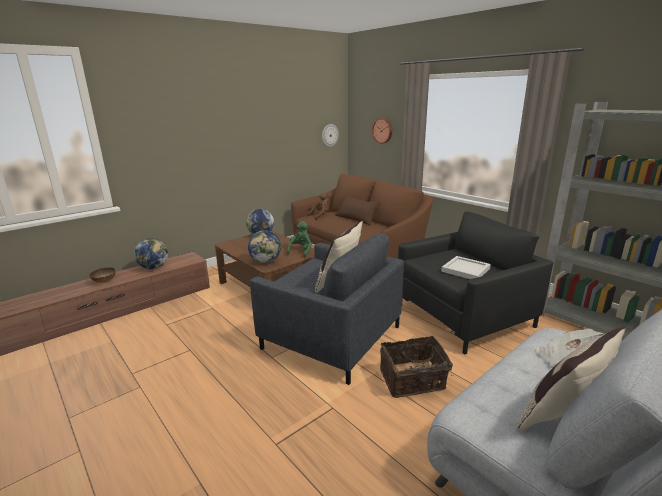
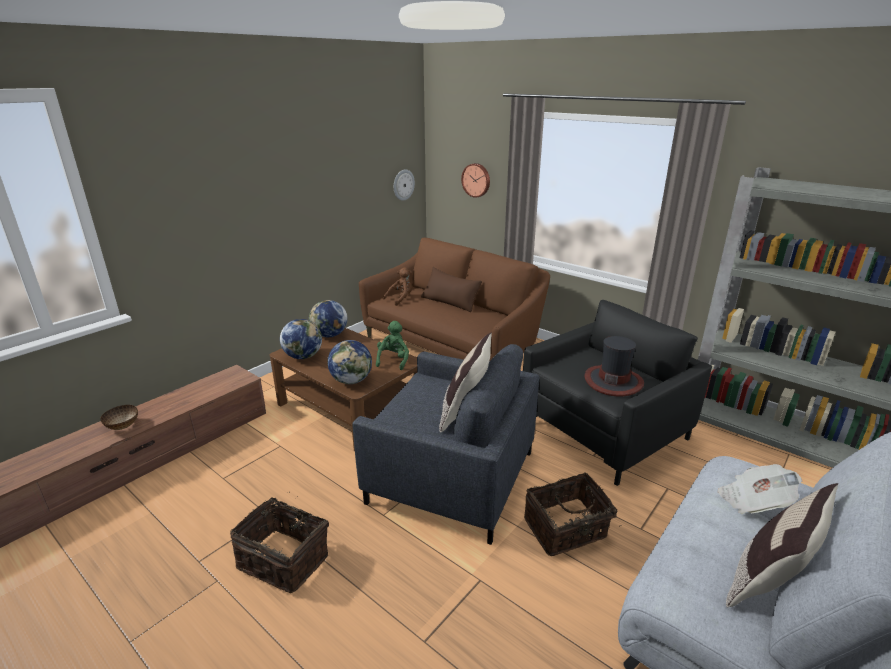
camera: 10 degrees left, 5 degrees up
(154, 267) = (189, 396): globe -> globe (303, 356)
(191, 378) = (285, 559): none -> basket
(466, 270) = (613, 381): white tray -> hat

